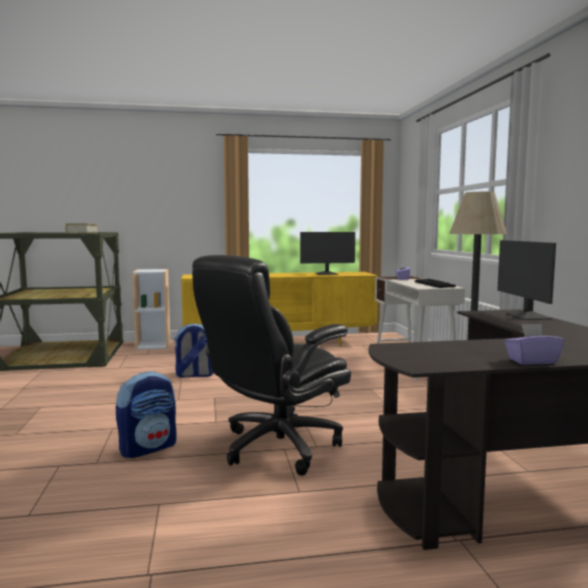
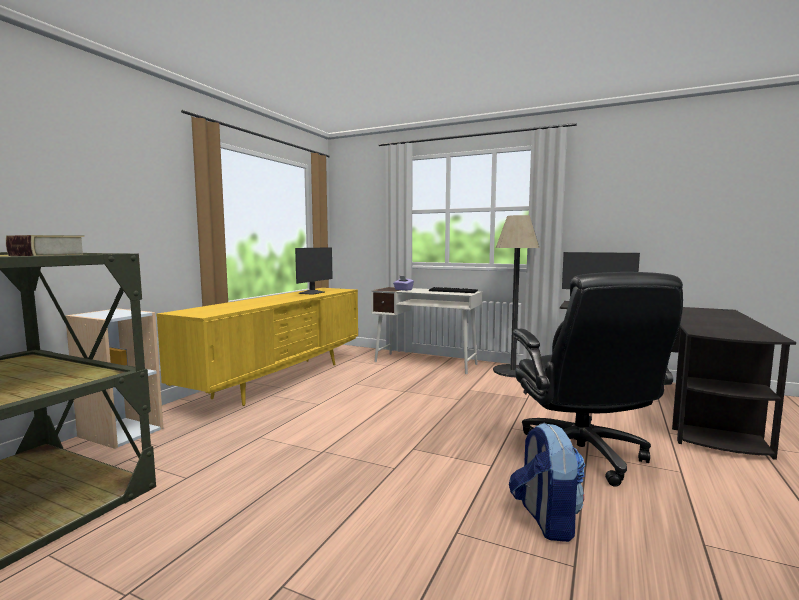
camera: 55 degrees left, 0 degrees up
(194, 375) = (315, 440): backpack -> none
(532, 361) = (749, 324): purple tissue box -> none

